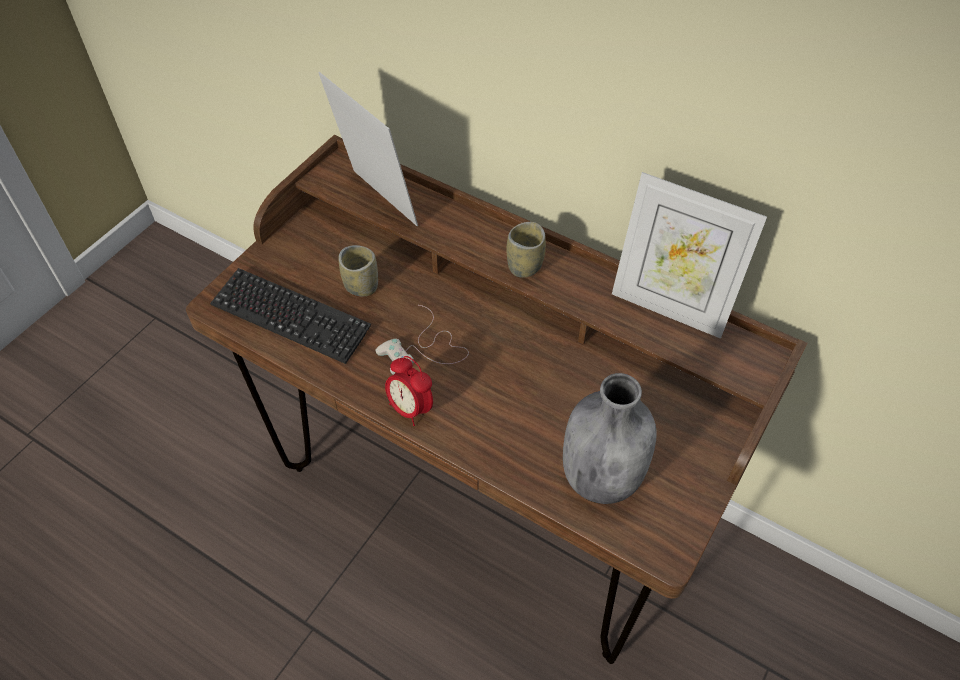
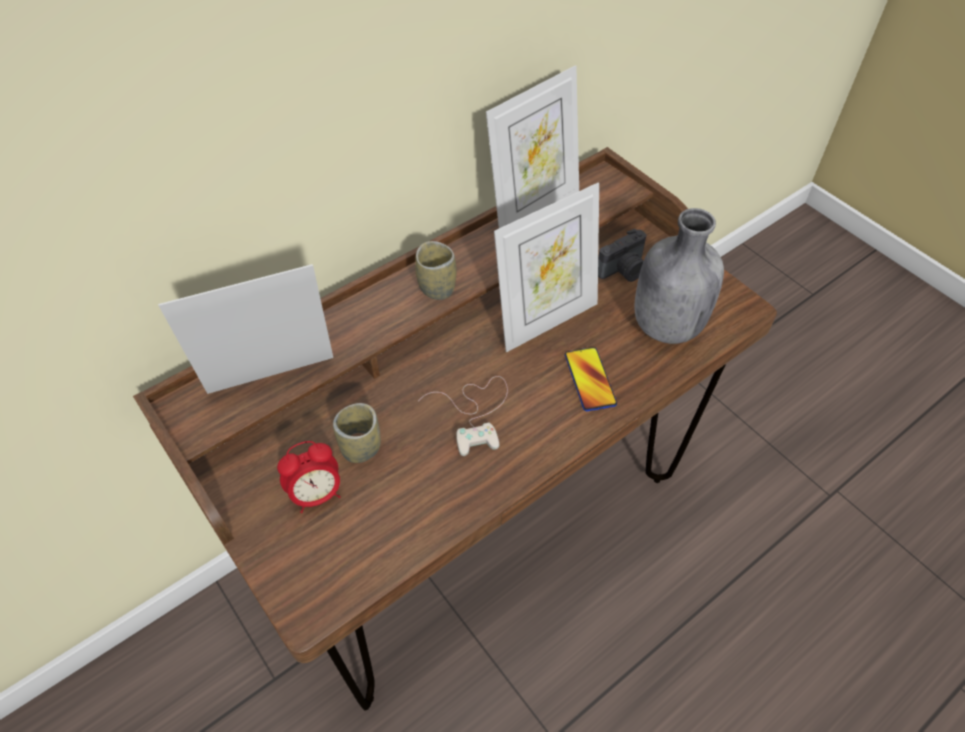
camera: 70 degrees left, 0 degrees up
(290, 317) = (371, 530): keyboard -> none
(410, 408) = (545, 445): alarm clock -> alarm clock (317, 495)
(499, 425) = (590, 379): none -> phone
(556, 371) = (545, 320): none -> picture frame
(659, 421) = (623, 270): none -> camera

